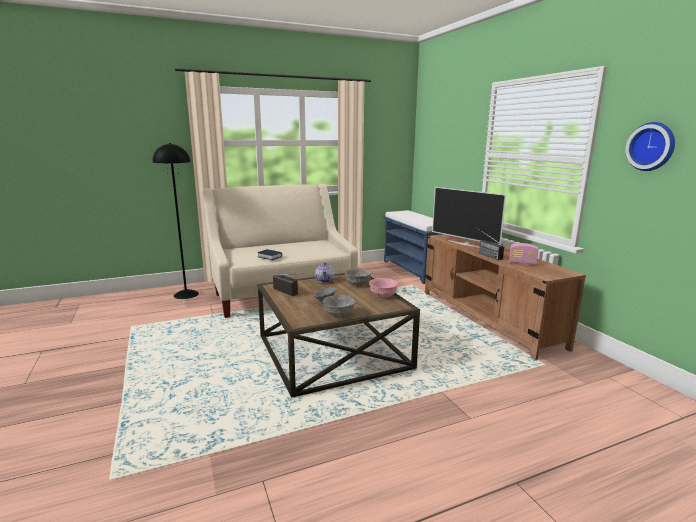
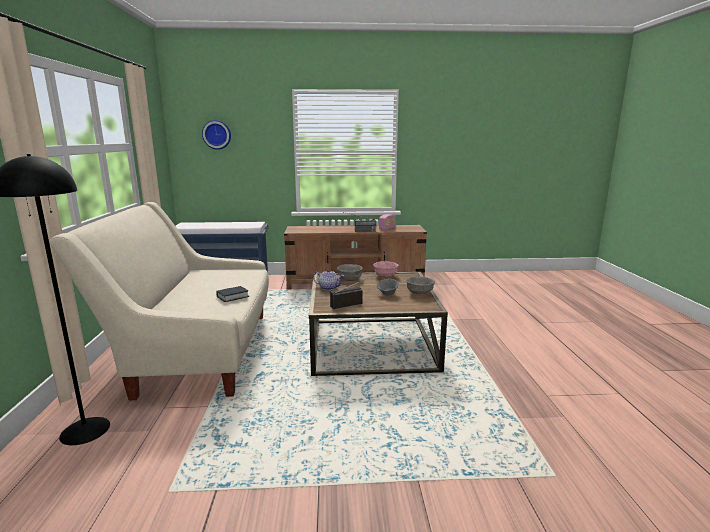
camera: 70 degrees left, 0 degrees up
(465, 244) = (326, 230): television -> none
(652, 146) = (435, 141): wall clock -> wall clock (217, 134)

